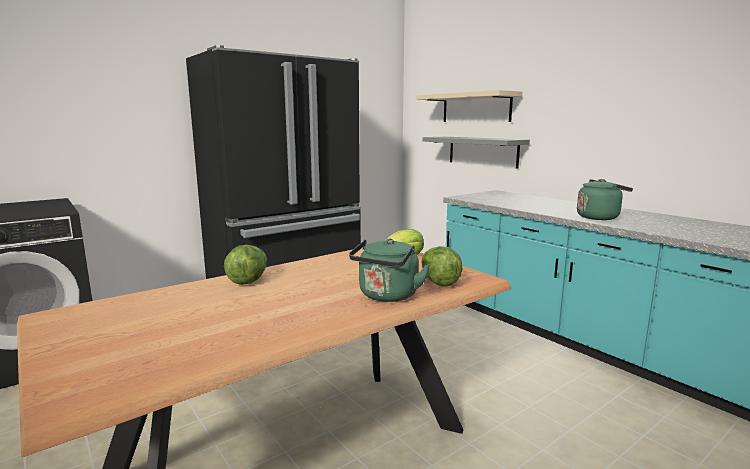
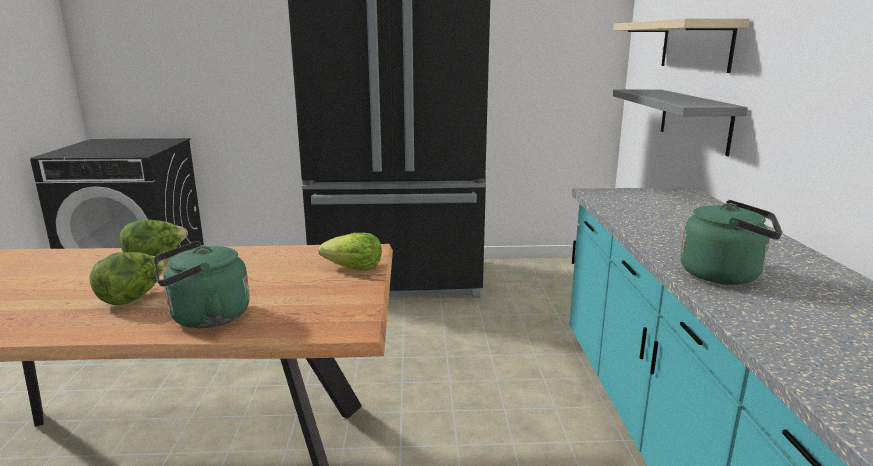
camera: 35 degrees right, 5 degrees up
(439, 282) = (296, 317): lettuce -> lettuce (133, 297)

